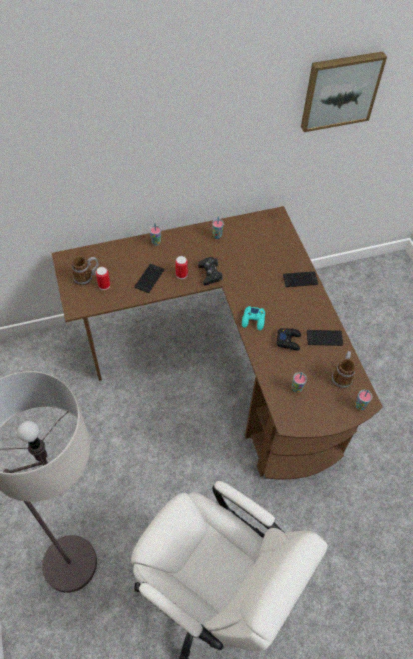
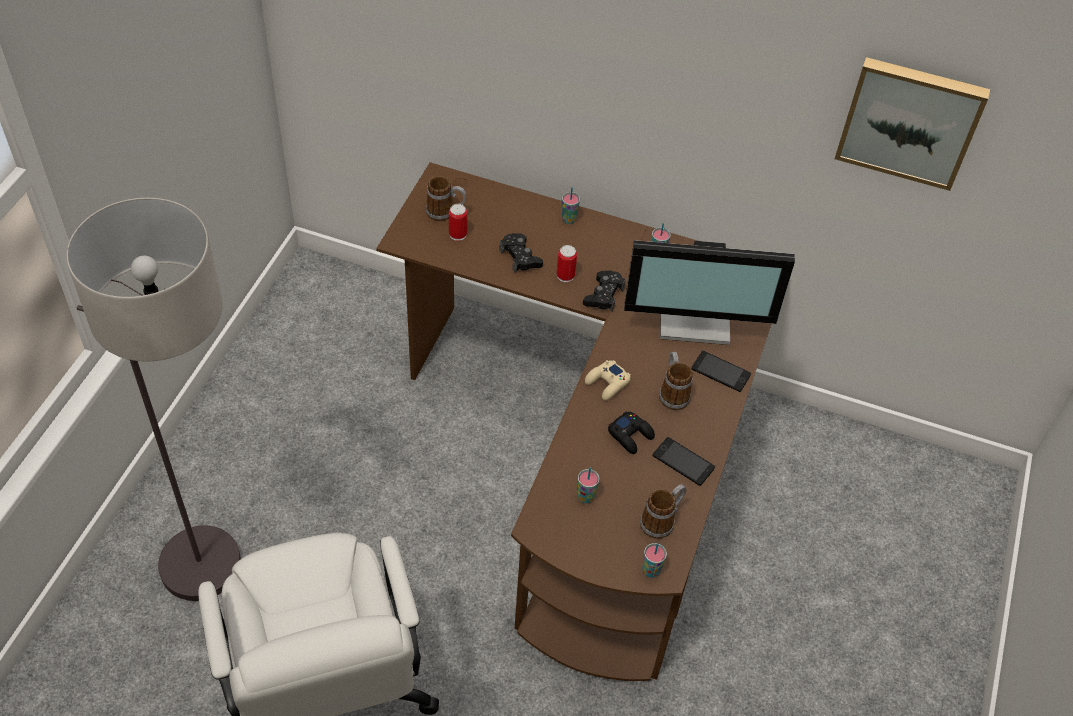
camera: 35 degrees right, 5 degrees down
(149, 278) = (520, 257): phone -> black game controller
(253, 320) = (607, 383): turquoise game controller -> beige game controller
(264, 259) = (696, 319): none -> monitor
(288, 305) = (672, 393): none -> mug

